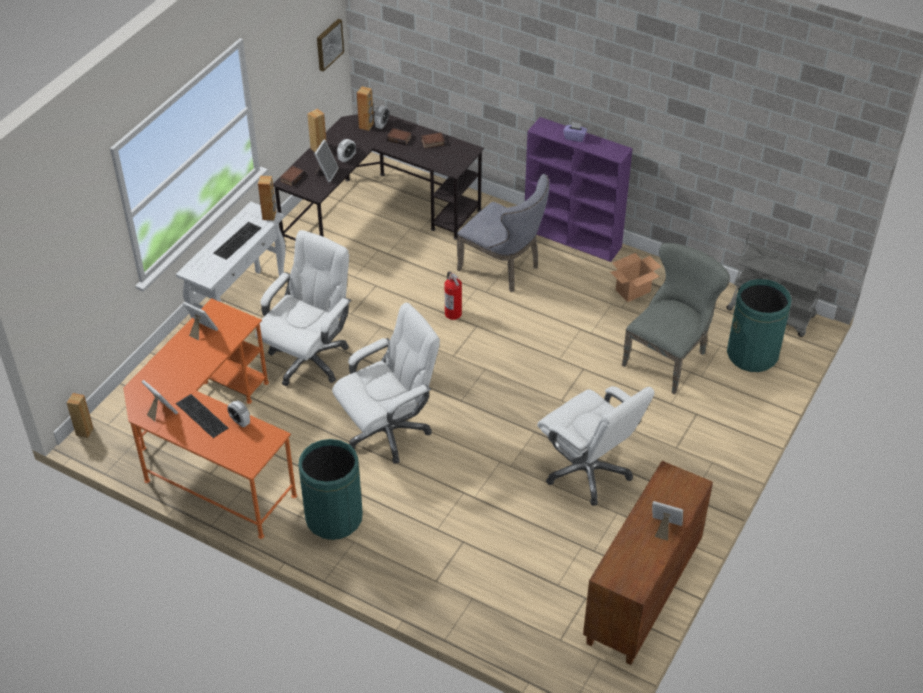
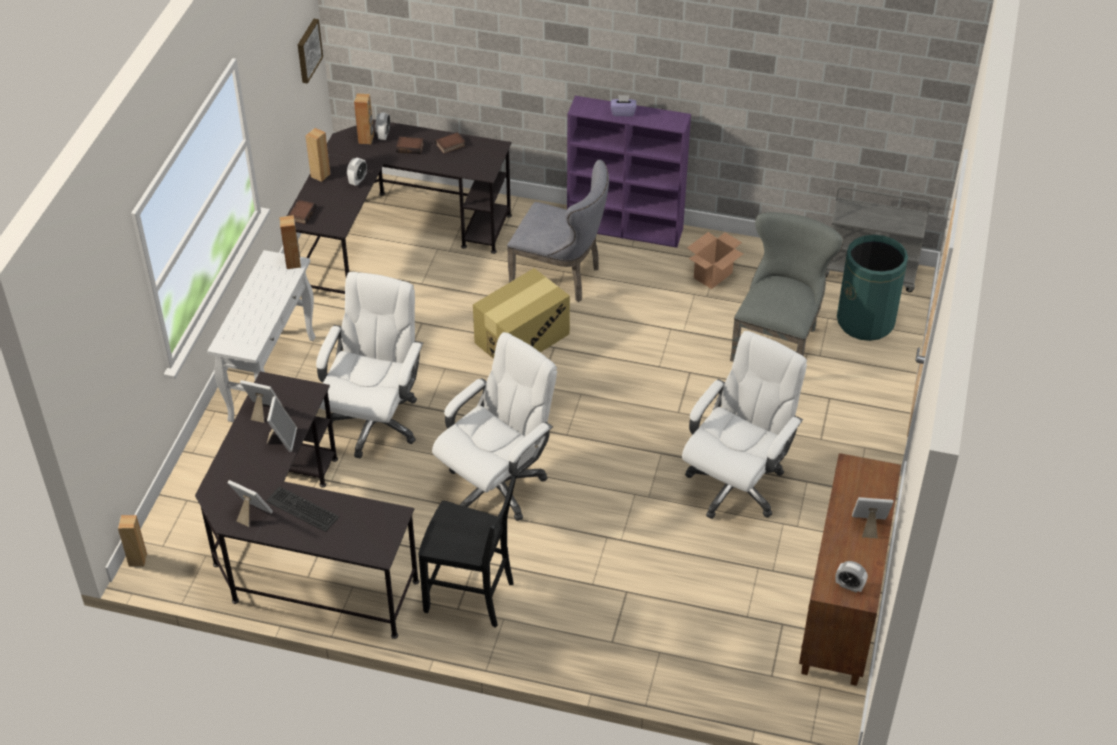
camera: 15 degrees left, 0 degrees up
(213, 451) = (302, 550): orange desk -> black desk
(237, 240) = (265, 297): keyboard -> none
(240, 421) = (350, 506): alarm clock -> alarm clock (849, 586)
(326, 173) = (340, 202): picture frame -> picture frame (282, 439)
(334, 518) = (471, 597): green trash can -> black chair
(453, 313) = (522, 338): fire extinguisher -> cardboard box
(588, 471) = (736, 484): white office chair -> white office chair turned 90 degrees counterclockwise

